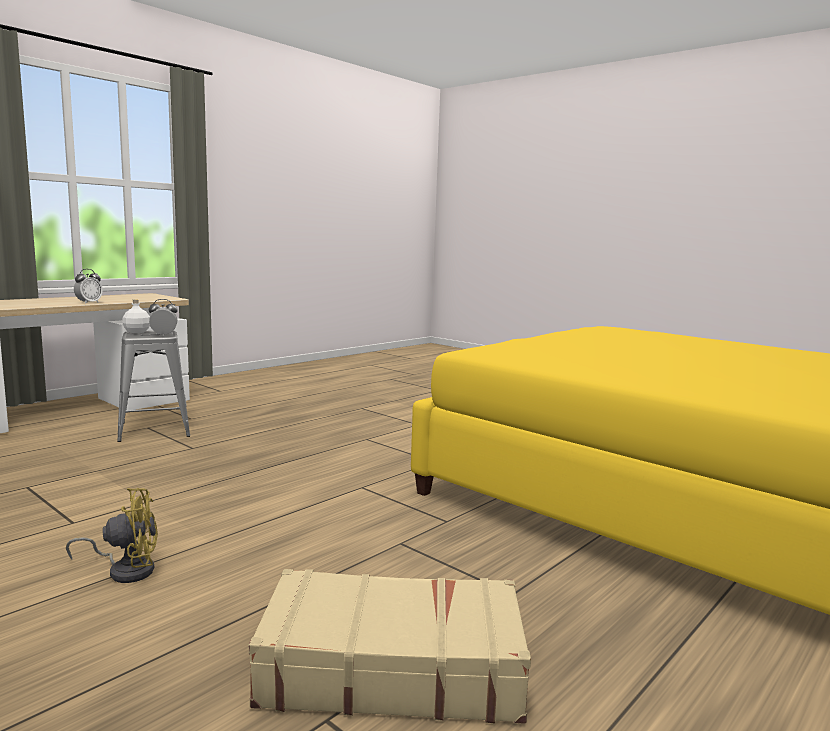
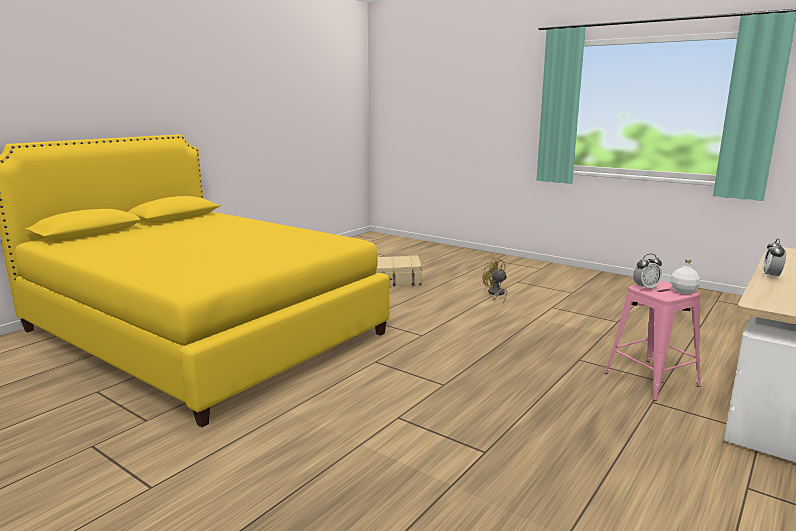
camera: 175 degrees right, 5 degrees up
(126, 570) = (495, 294): yellow fan -> yellow fan turned 75 degrees clockwise
(155, 429) = (651, 380): grey stool -> pink stool

